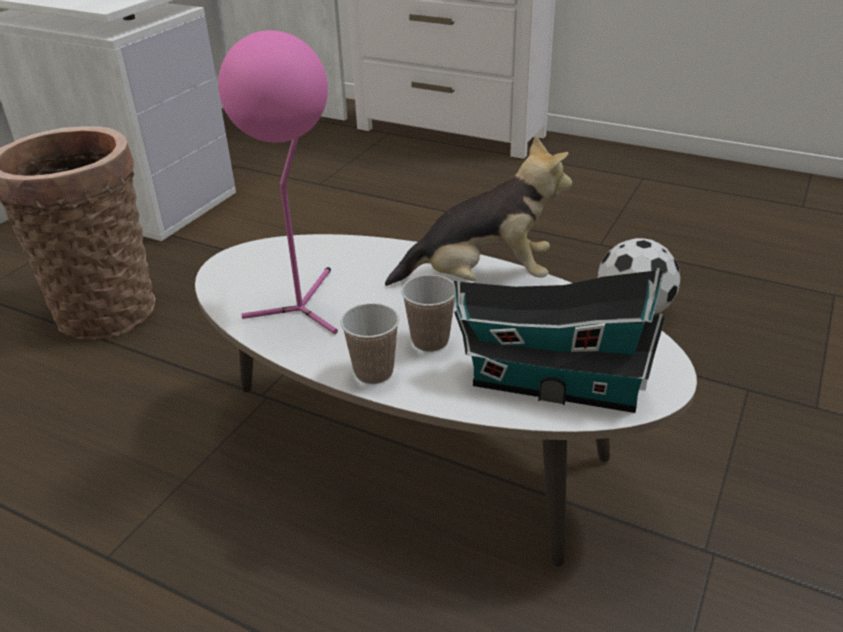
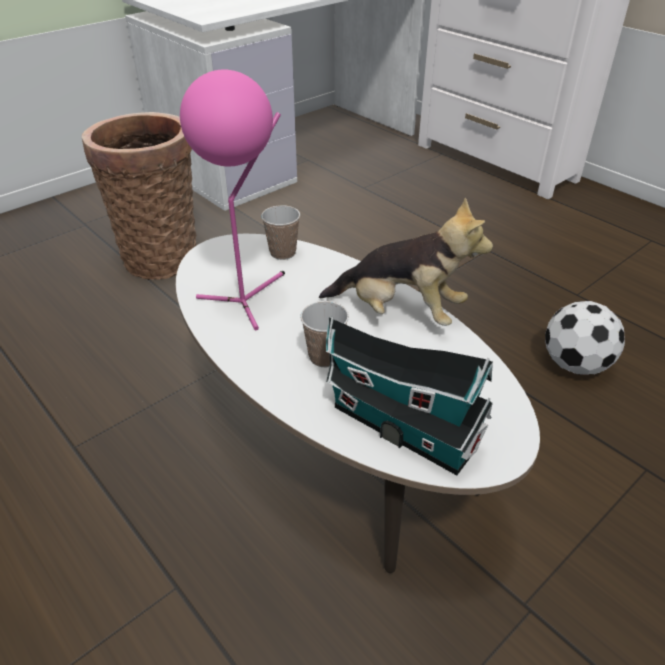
camera: 20 degrees right, 5 degrees up
(374, 372) = (265, 372): cup -> cup (283, 253)

